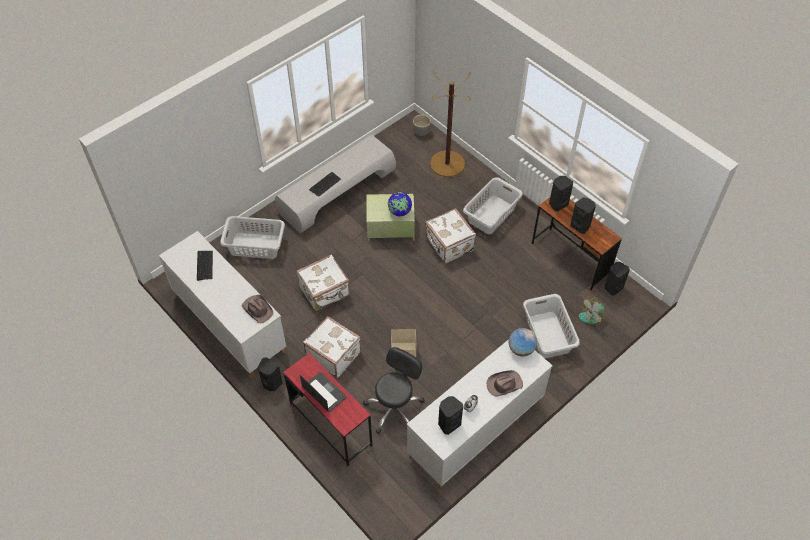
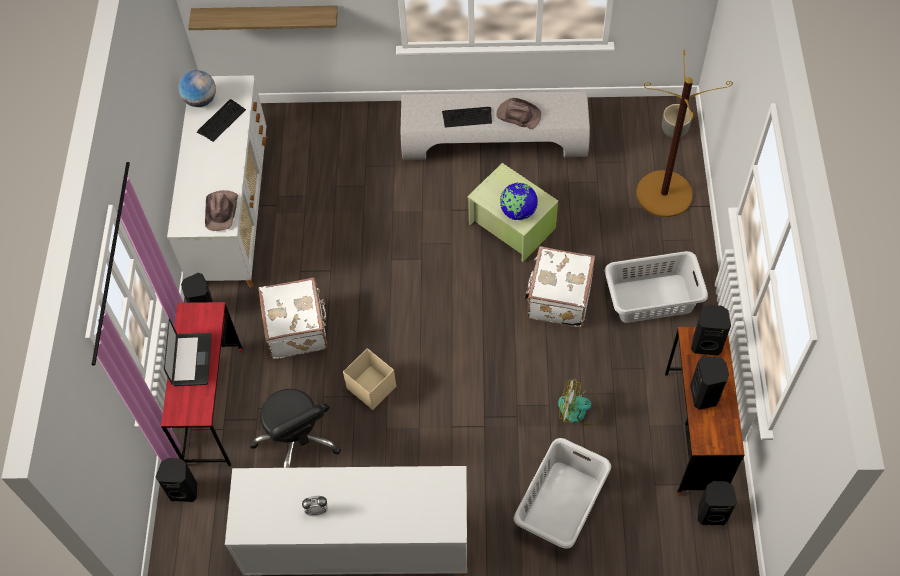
camera: 45 degrees right, 5 degrees up
(183, 191) = (266, 17): none -> shelf
(255, 245) = (343, 140): grey laundry basket -> none
(325, 292) = (361, 250): white suitcase -> none
(395, 407) = (299, 443): black office chair -> black office chair turned 75 degrees clockwise
(448, 423) = (275, 508): black speaker -> black speaker (184, 490)
(504, 384) = (384, 516): brown hat -> brown hat (518, 115)
(521, 349) = (450, 490): globe -> globe (201, 100)
(593, 315) = (645, 527): fan -> fan (579, 410)

